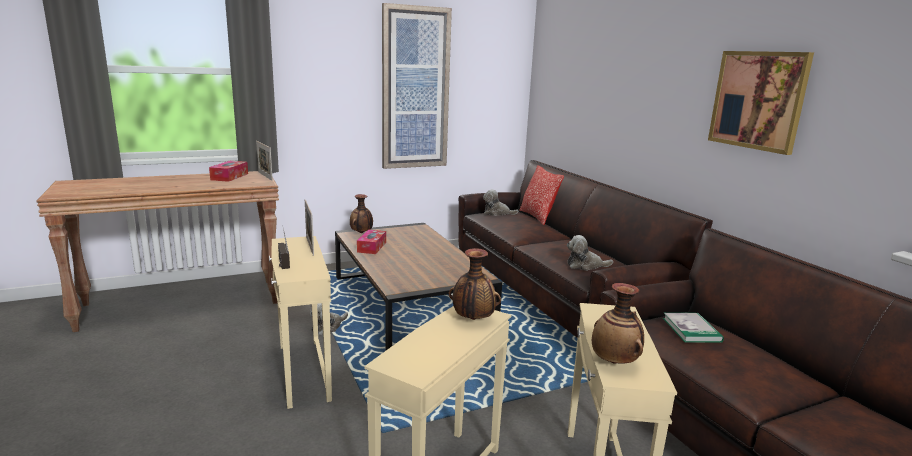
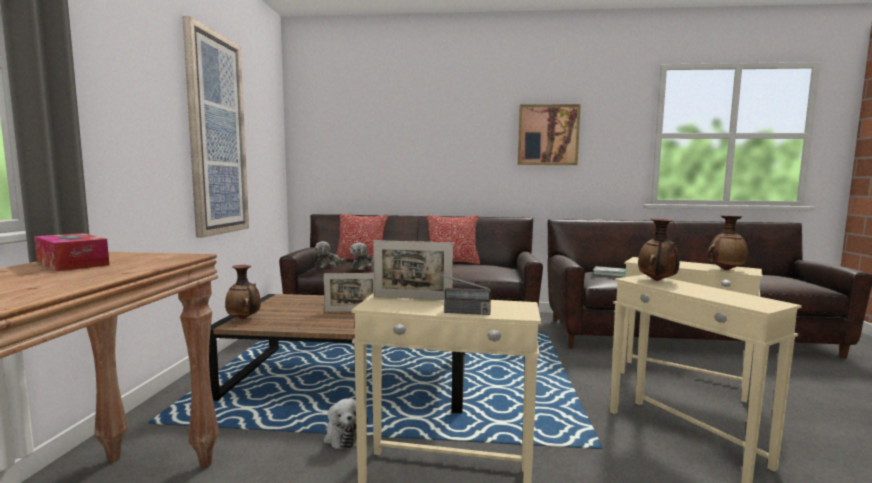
camera: 60 degrees left, 10 degrees down
(265, 176) = (135, 253): picture frame -> picture frame (352, 311)
(372, 247) = (302, 322): tissue box -> none
(585, 265) = (487, 270): plush toy -> plush toy (364, 267)
(595, 247) = (453, 262): none -> pillow

